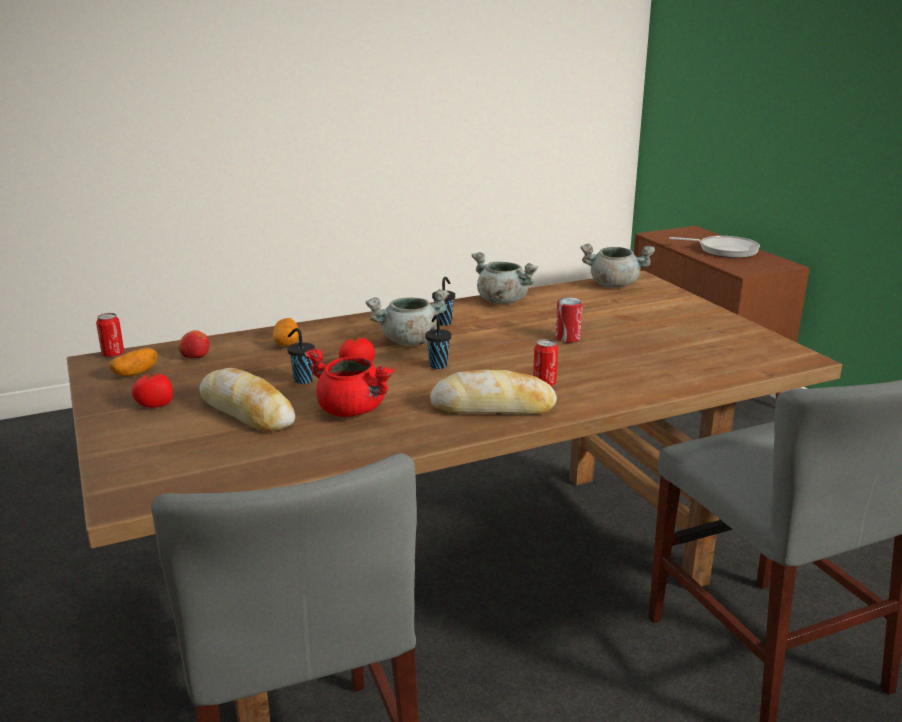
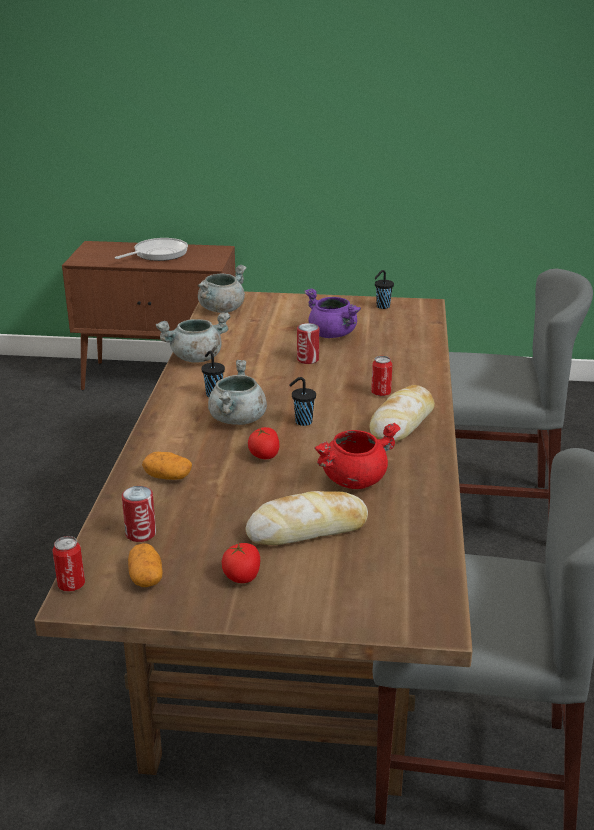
camera: 60 degrees left, 5 degrees up
(195, 356) = (140, 533): apple -> can
(302, 380) = (267, 488): black cup -> black cup (382, 306)
(641, 335) = (333, 334): none -> purple cooking pot

